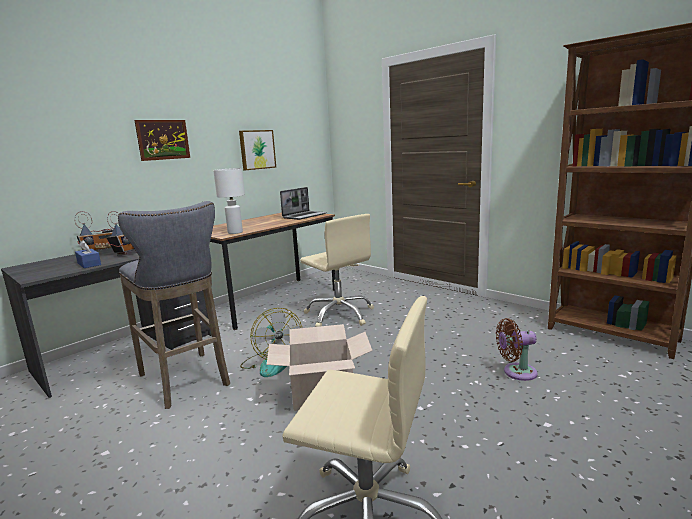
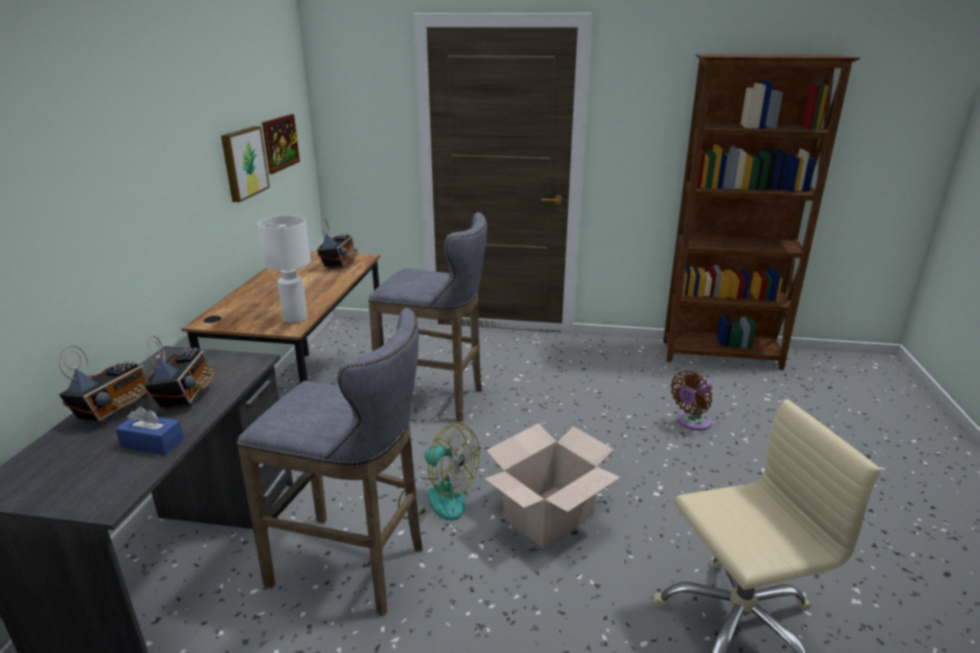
camera: 35 degrees left, 10 degrees up
(163, 139) = (134, 174): picture -> picture (280, 143)
(304, 216) = (339, 264): laptop -> radio
(339, 314) = (436, 399): beige office chair -> grey stool

